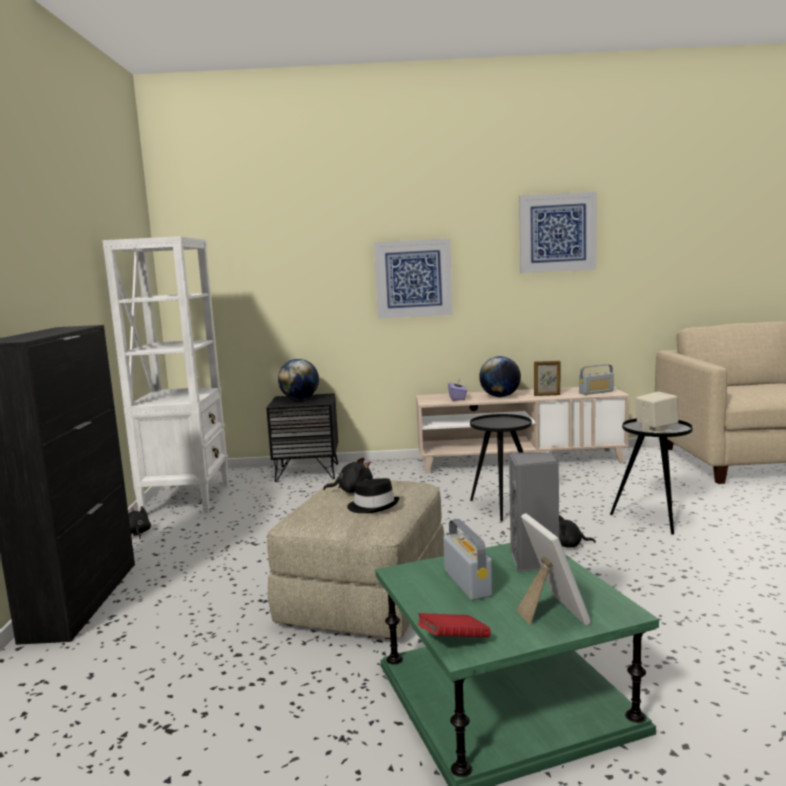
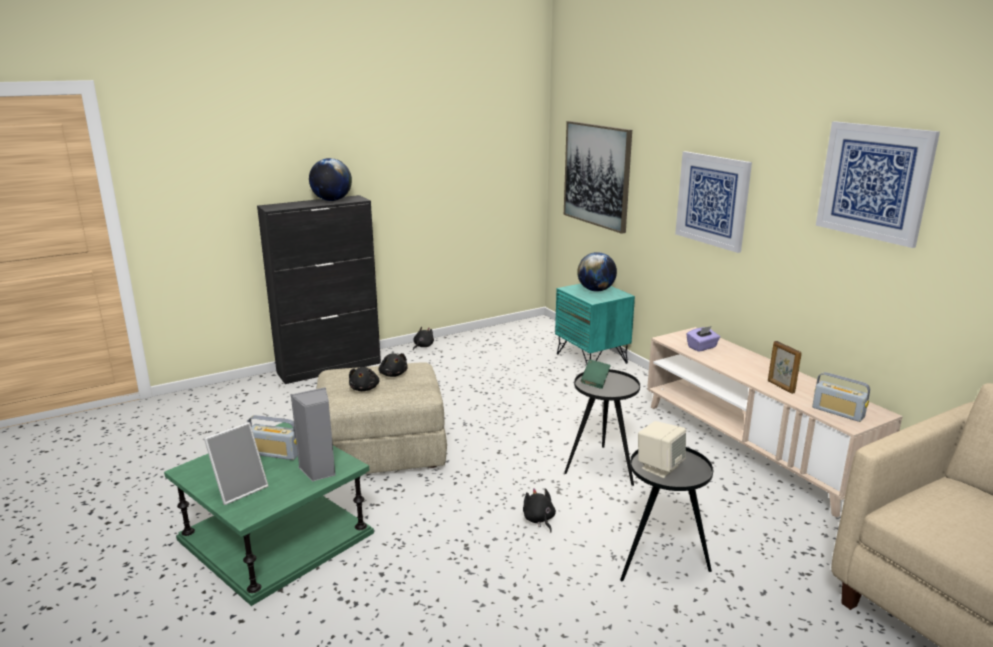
camera: 60 degrees right, 10 degrees up
(187, 499) = (492, 338): white bookcase -> none
(251, 288) = (597, 175): none -> picture
(307, 472) = (592, 358): black nightstand -> turquoise nightstand
(373, 506) = (364, 388): black hat -> black plush toy
(453, 641) = (197, 465): red book -> none
(467, 583) = (275, 453): radio -> radio turned 60 degrees clockwise
(491, 424) = (595, 381): none -> green book
(500, 396) = (738, 365): globe -> globe (332, 200)

